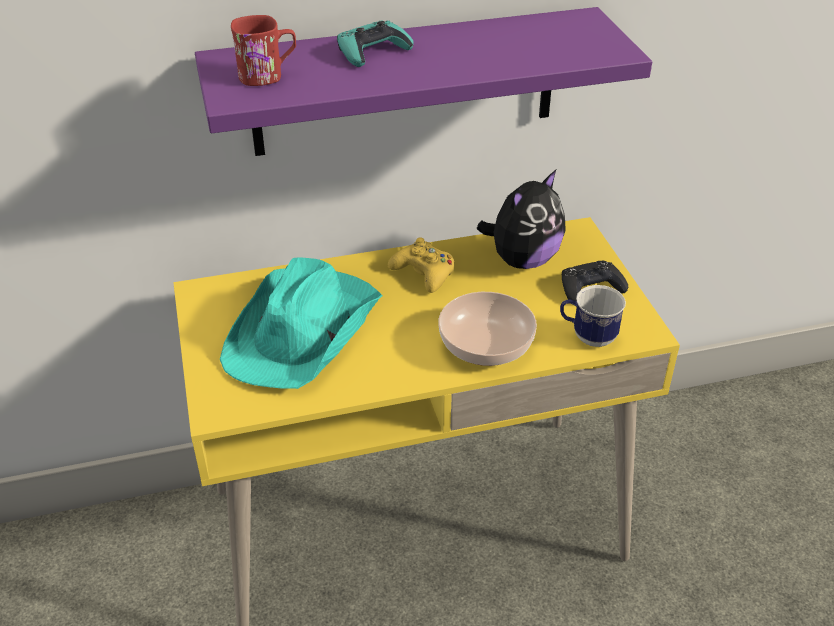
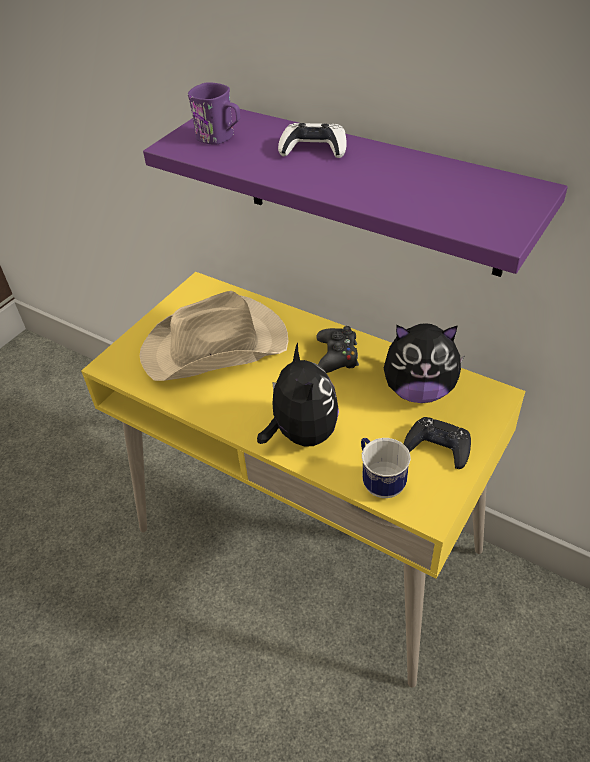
camera: 50 degrees right, 5 degrees up
(268, 75) = (220, 137): red mug -> purple mug
(305, 330) = (216, 347): turquoise hat -> beige hat
(373, 51) = (313, 148): turquoise game controller -> white game controller
(424, 273) = (337, 356): yellow game controller -> black game controller
(484, 345) = (301, 433): bowl -> plush toy

